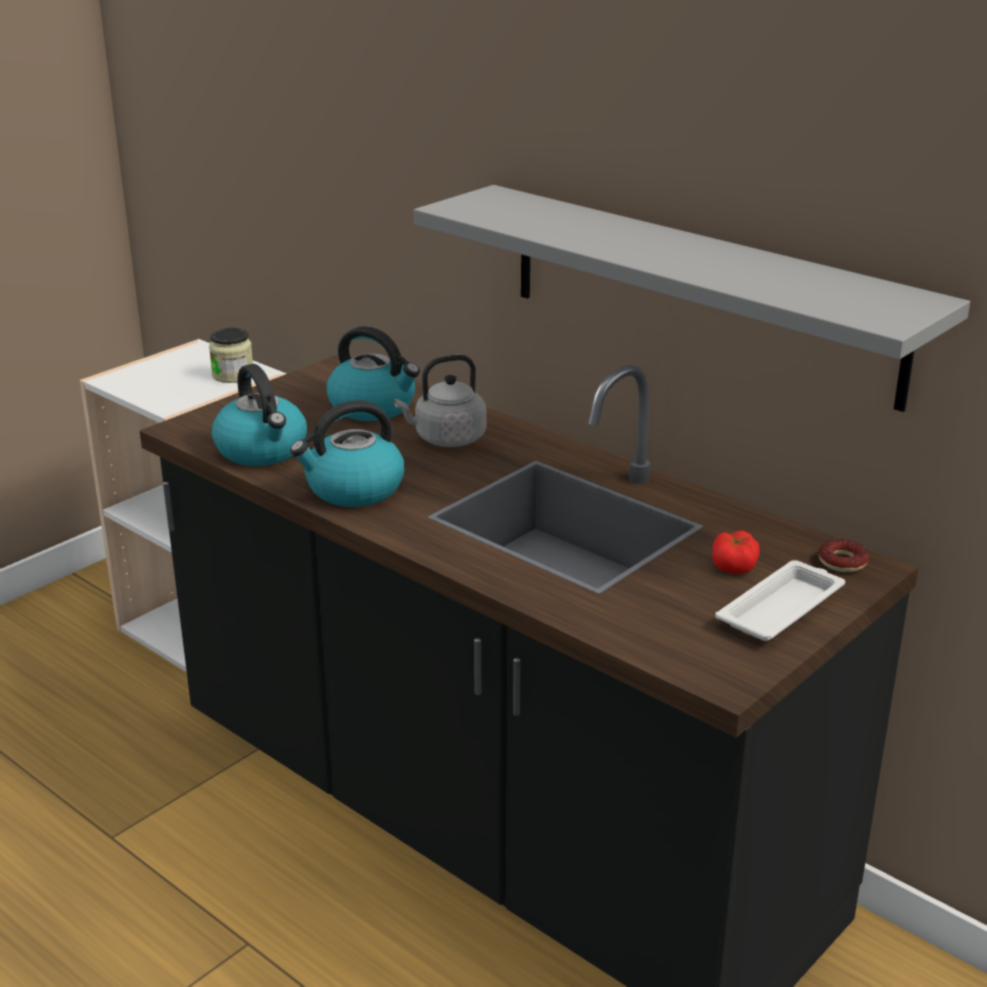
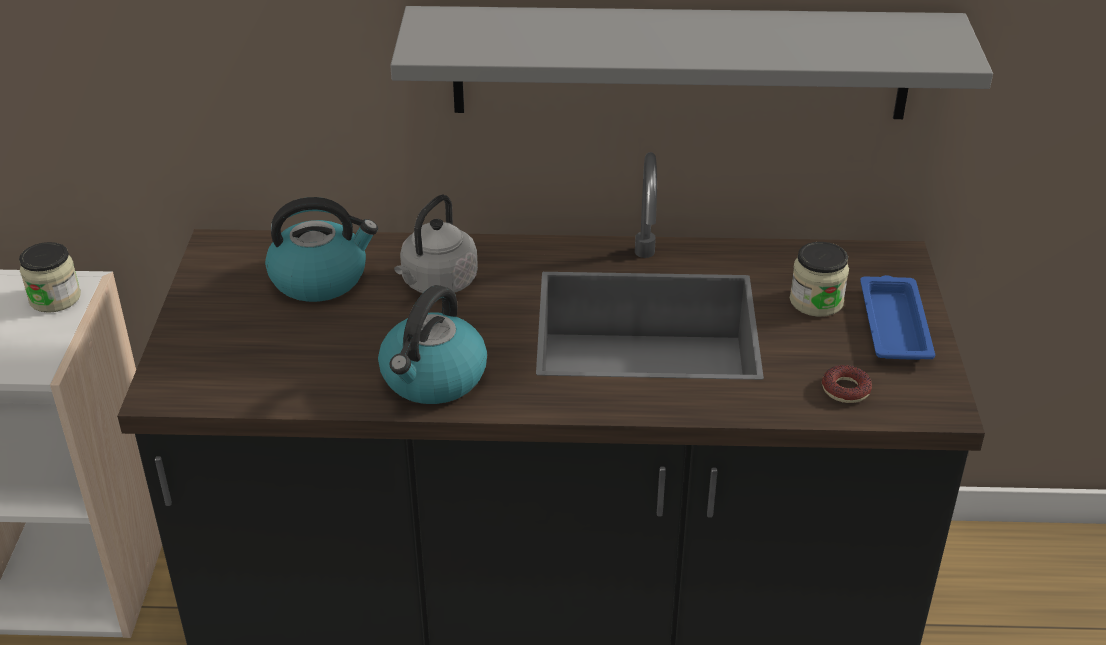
camera: 40 degrees left, 10 degrees up
(262, 450) = (285, 378): kettle -> none
(734, 565) = (816, 301): tomato -> jar
(782, 608) = (894, 324): white tray -> blue tray
(842, 562) = (877, 261): donut -> donut (845, 389)

